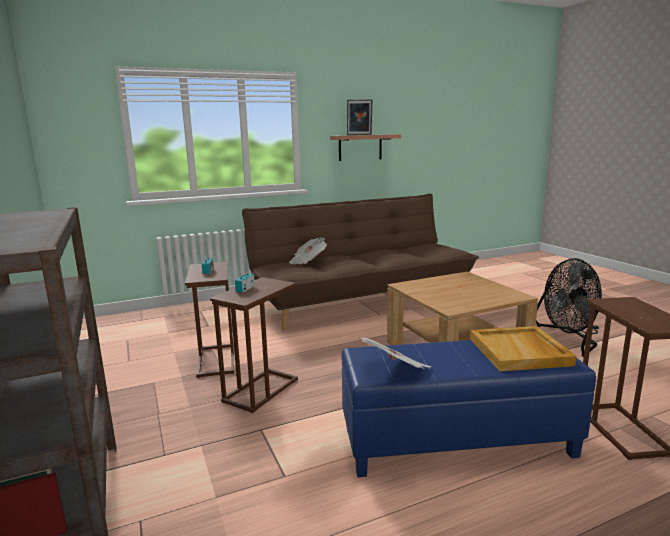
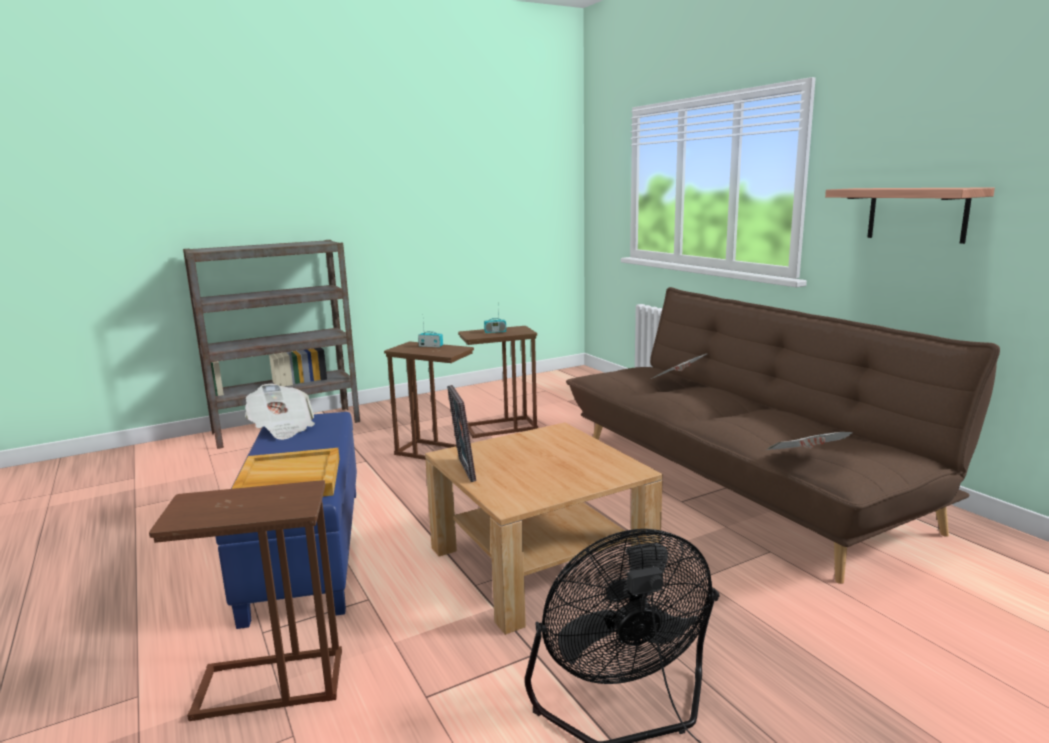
camera: 85 degrees right, 0 degrees up
(359, 135) = (880, 188): picture frame -> picture frame (463, 470)
(442, 254) = (805, 461): none -> newspaper

